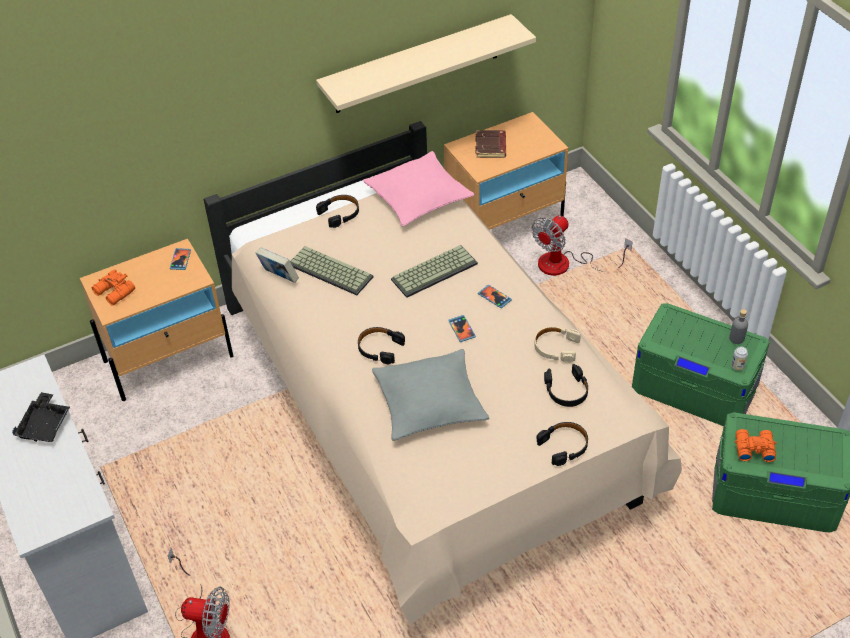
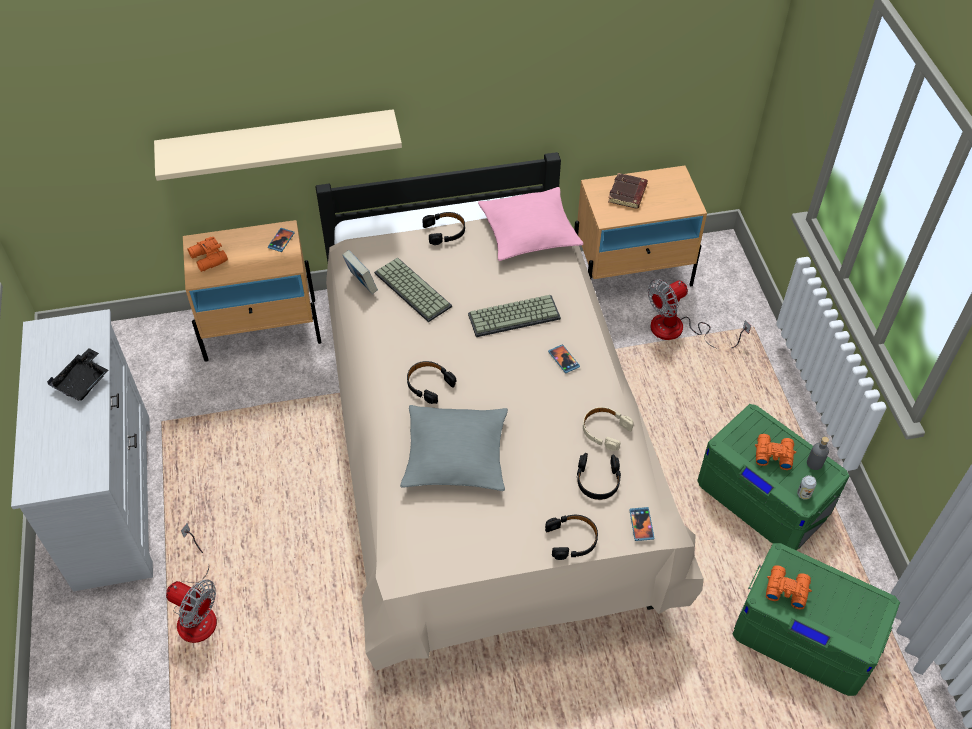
camera: 15 degrees right, 5 degrees up
(417, 65) = (561, 95): beige shelf -> beige shelf (279, 143)
(461, 329) = (517, 385): phone -> phone (641, 524)
(698, 340) = (772, 454): none -> orange binoculars

